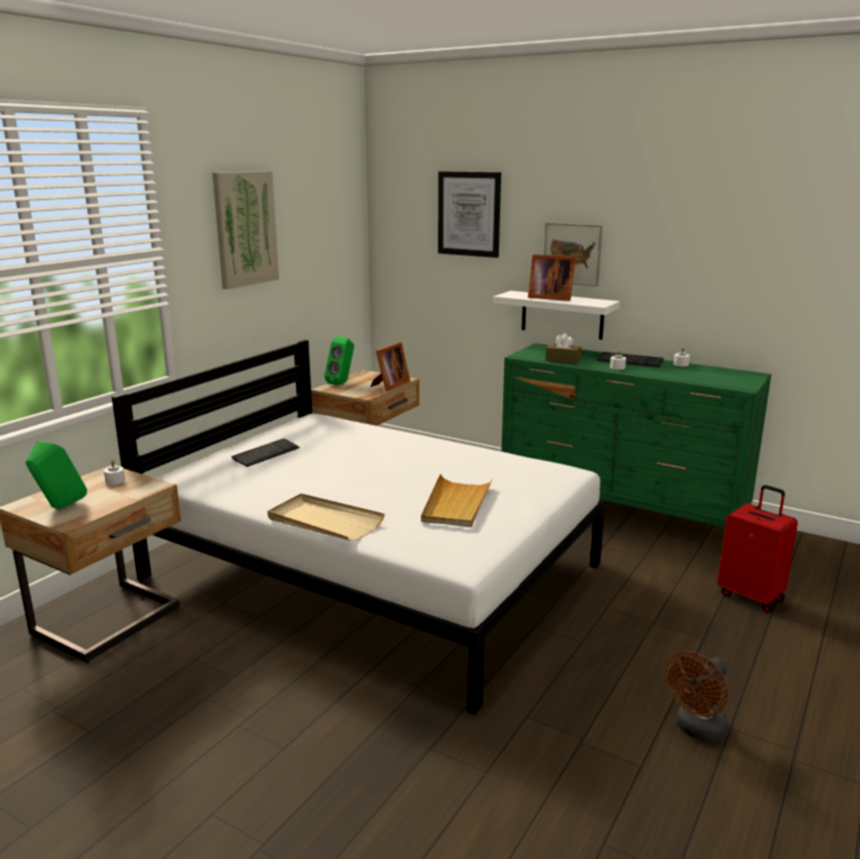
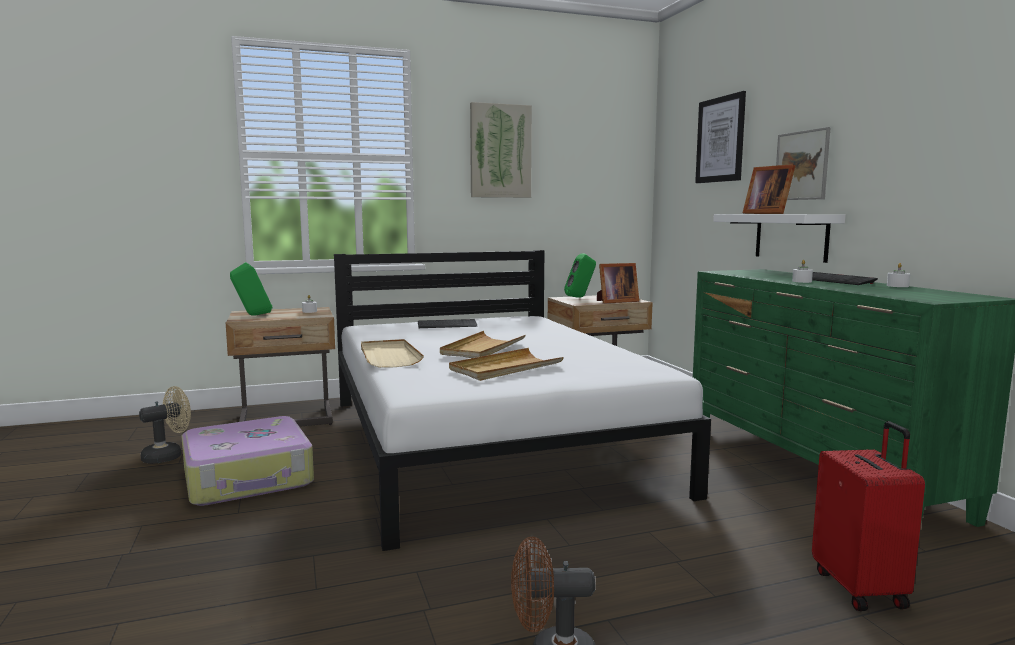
camera: 40 degrees right, 10 degrees down
(54, 729) = (168, 456): none -> beige fan
(216, 708) = (249, 477): none -> suitcase
(384, 483) = (482, 348): none -> beige tray
(562, 360) = (752, 275): brown tissue box -> none

